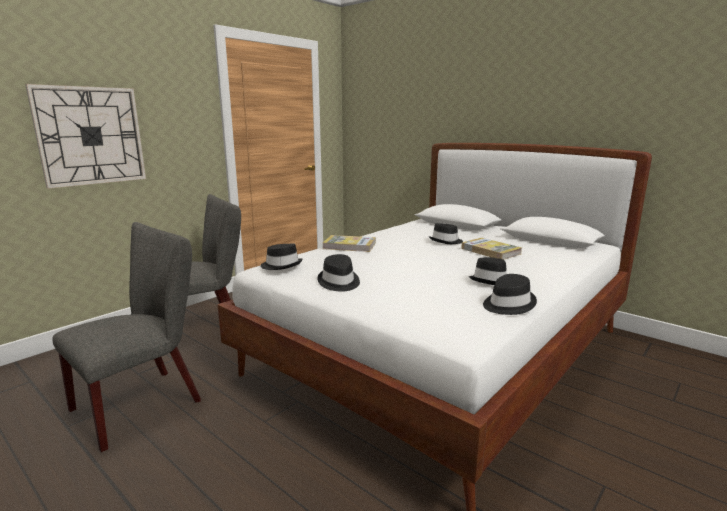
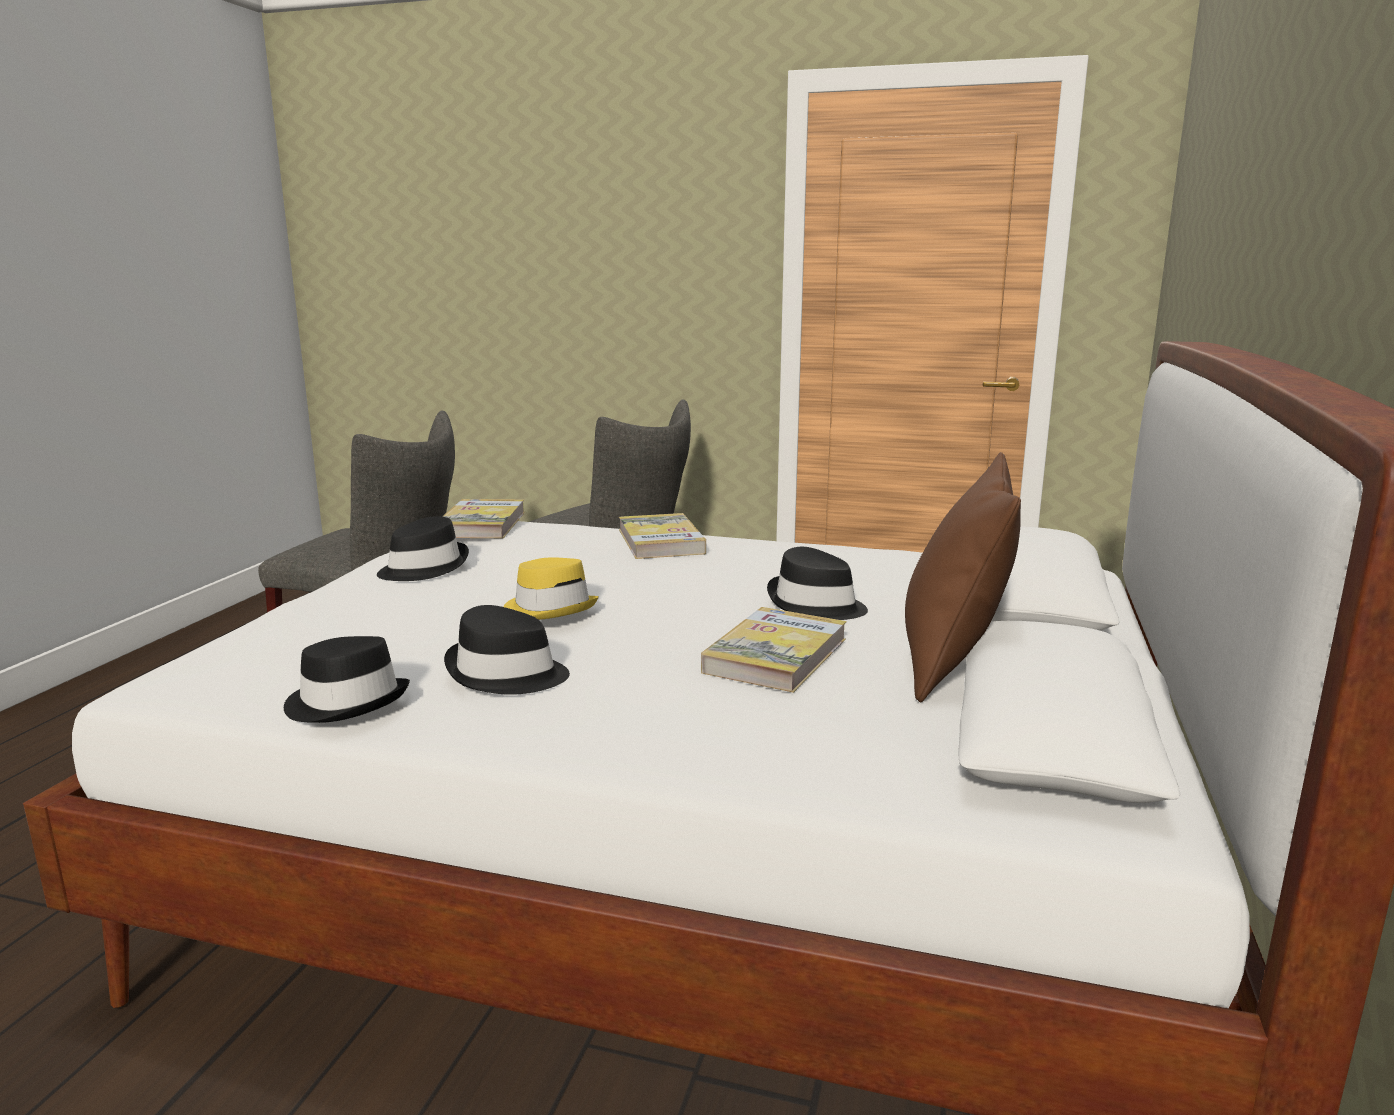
camera: 65 degrees right, 0 degrees up
(90, 136) = (556, 284): wall clock -> none
(281, 265) = (482, 524): black hat -> book
(425, 268) = (550, 609): none -> yellow hat
(503, 239) = (952, 662): none -> brown pillow

